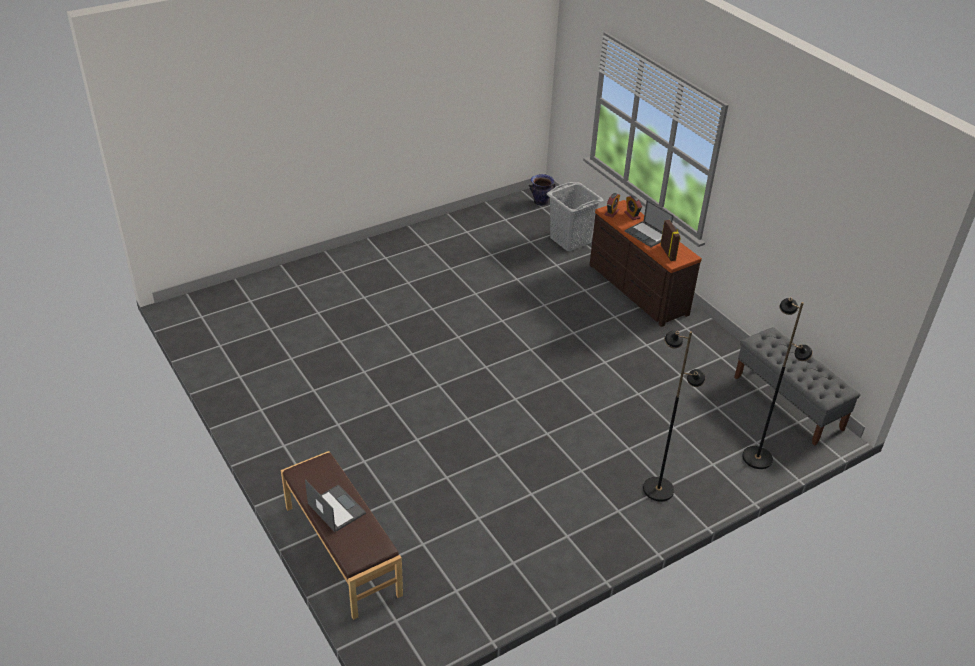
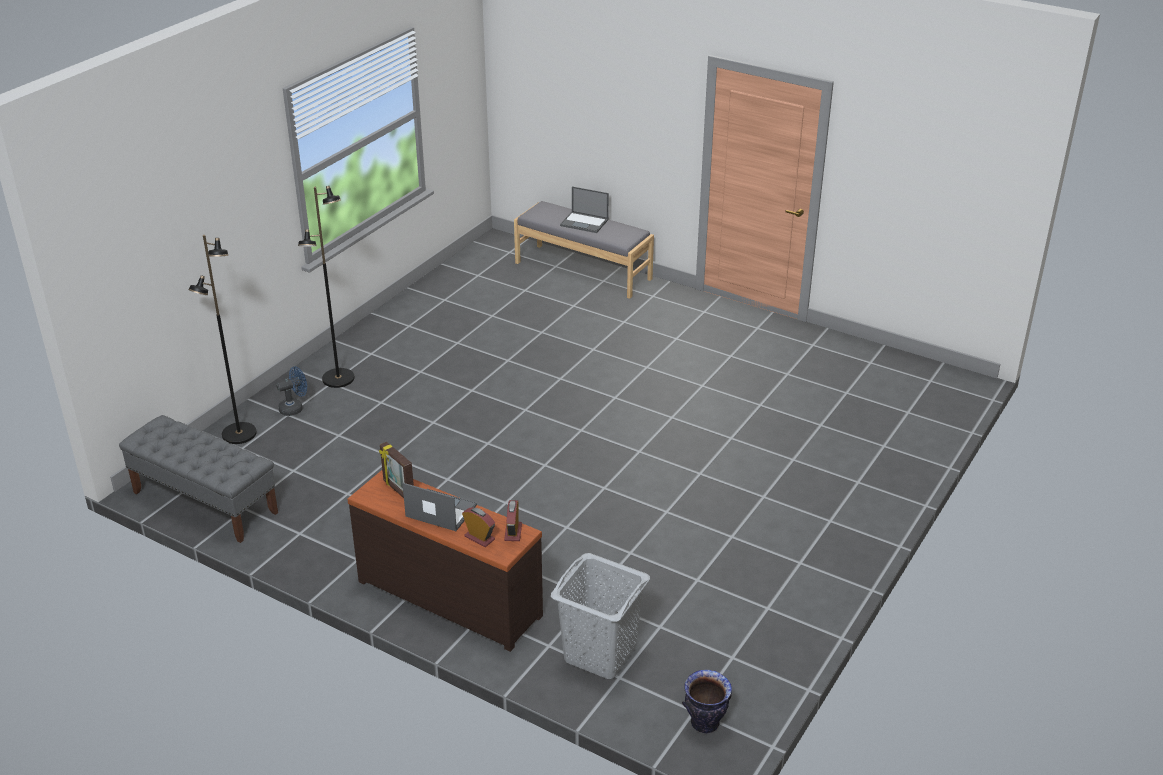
camera: 155 degrees right, 5 degrees down
(341, 550) = (583, 270): brown bench -> grey bench
(705, 469) = (294, 408): none -> blue fan

